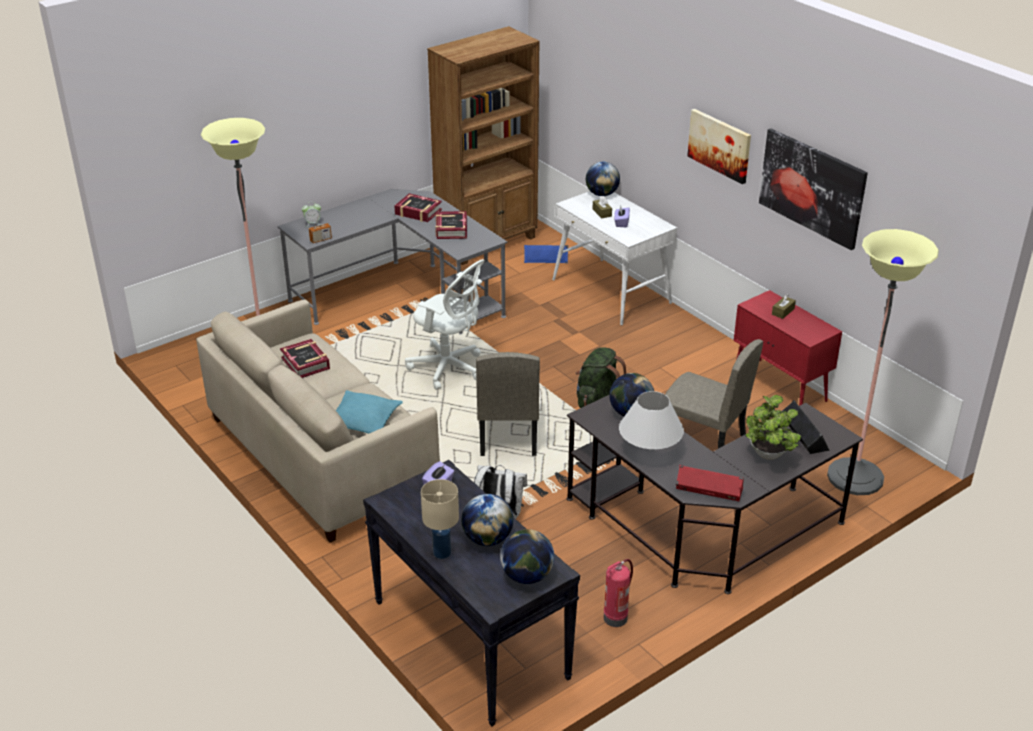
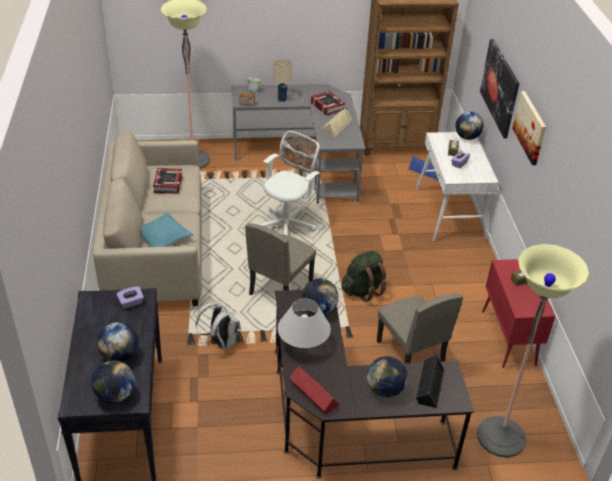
camera: 30 degrees right, 5 degrees up
(441, 553) = (83, 351): beige table lamp -> beige table lamp (281, 99)
(449, 368) = (287, 224): white office chair -> white office chair turned 120 degrees counterclockwise
(451, 229) = (336, 126): book -> beige speaker
(616, 617) = (225, 453): fire extinguisher -> none
(768, 455) = (385, 389): potted plant -> globe
(812, 187) = (566, 188): picture -> picture (500, 87)

